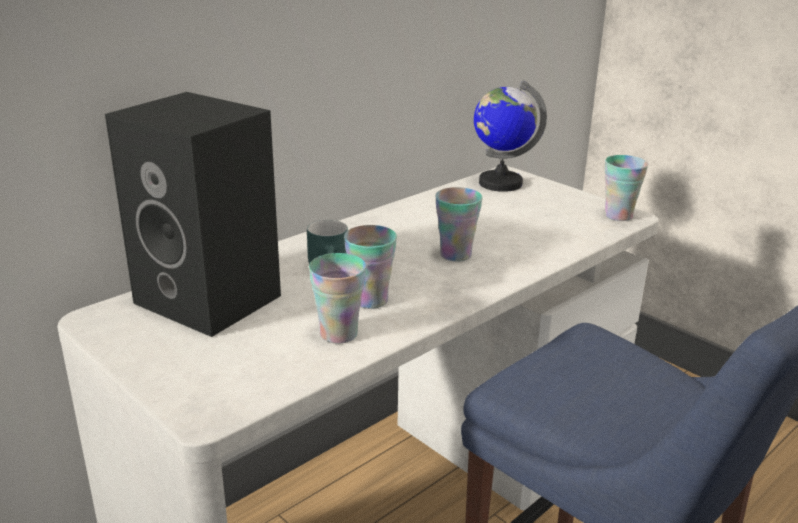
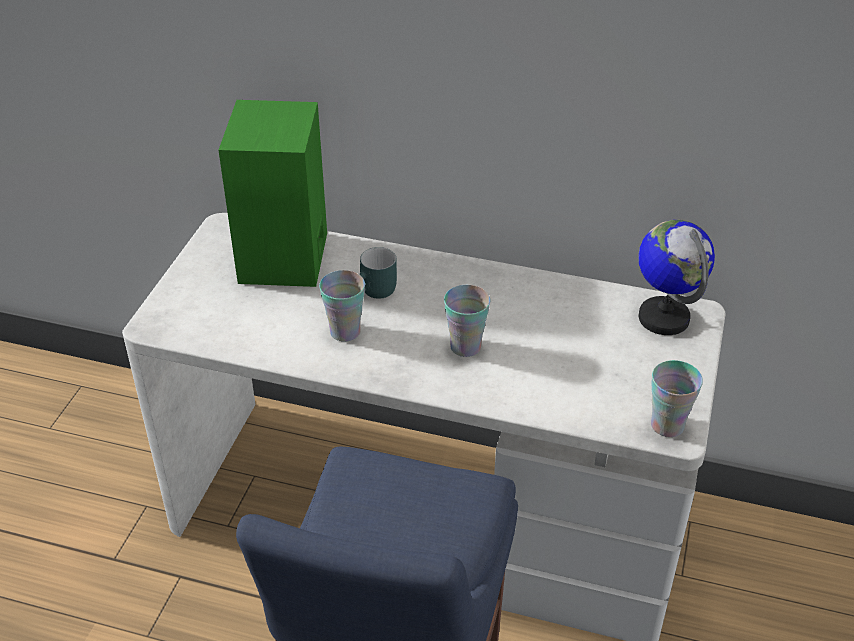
camera: 60 degrees right, 15 degrees up
(212, 299) = (285, 259): black speaker -> green speaker
(338, 334) = (284, 337): cup -> none

